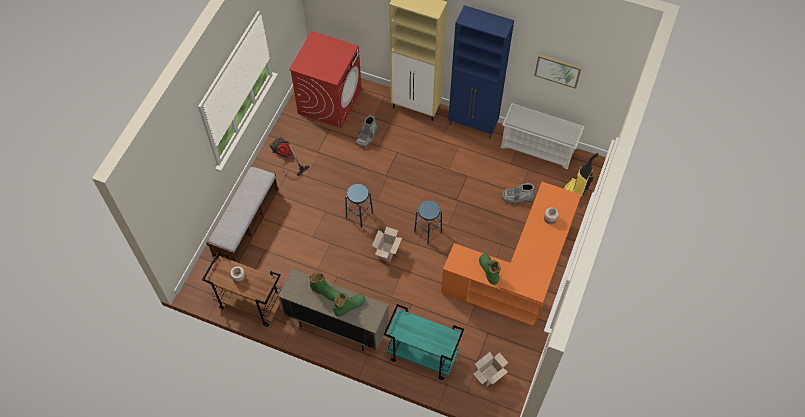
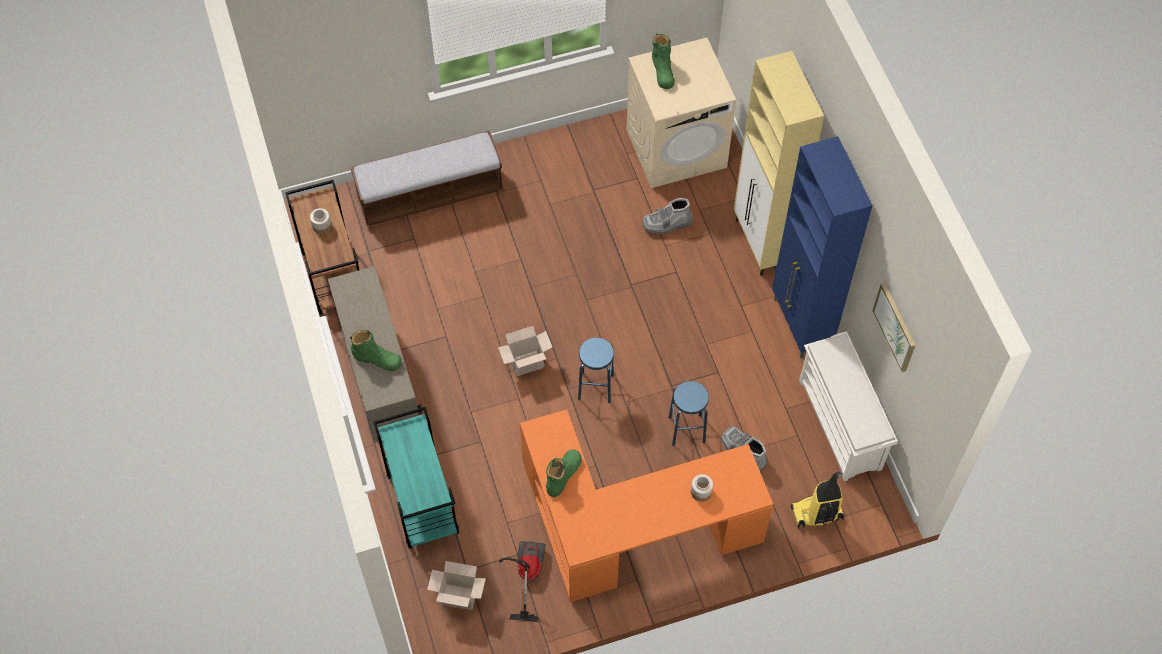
camera: 50 degrees right, 0 degrees up
(285, 156) = (555, 162): vacuum cleaner -> vacuum cleaner (526, 575)
(326, 292) = (374, 322): green boot -> green boot (662, 71)
(330, 101) = (676, 148): red washing machine -> beige washing machine
(359, 215) = (548, 298): blue stool -> blue stool (686, 430)

